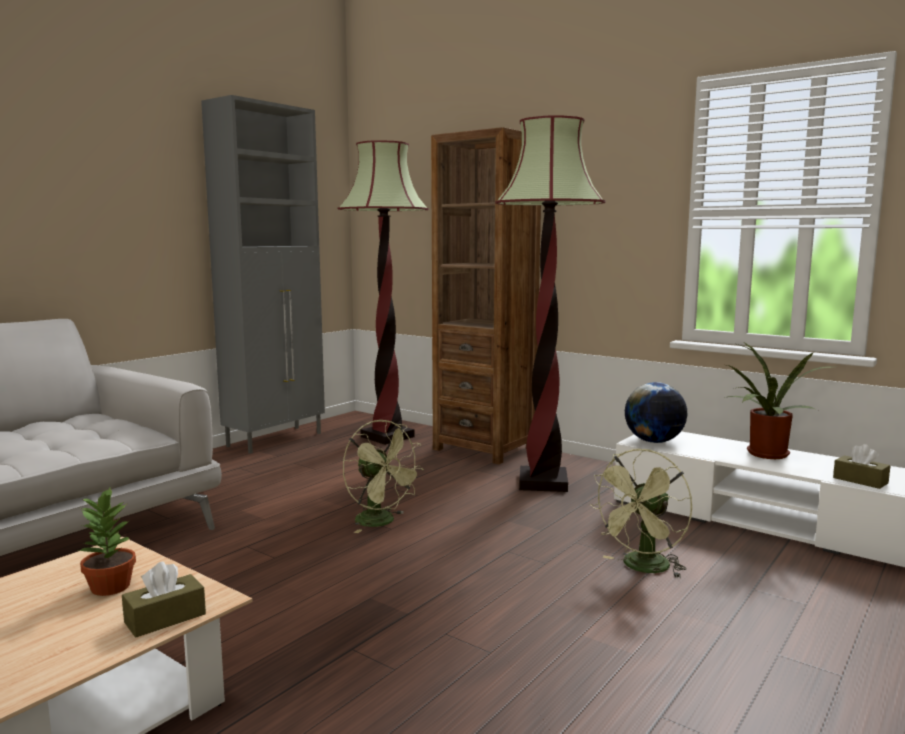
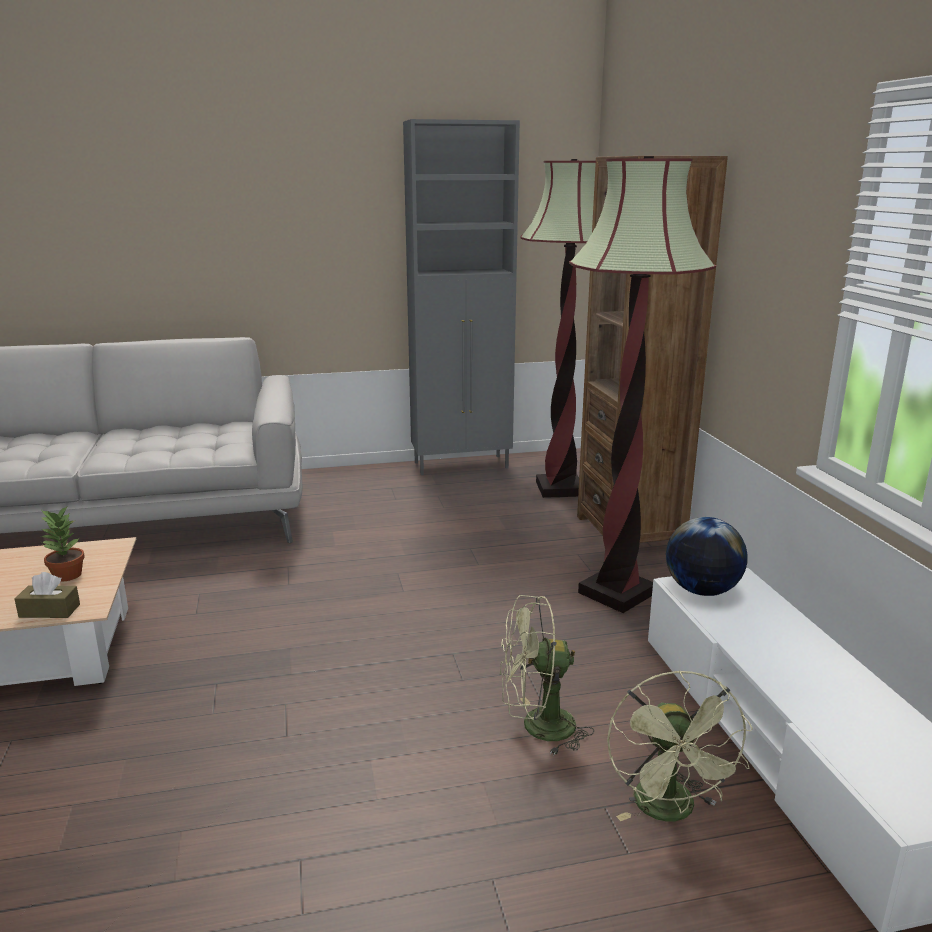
camera: 40 degrees right, 10 degrees up
(382, 522) = (406, 582): green fan -> green fan (670, 811)
(766, 455) = (802, 660): potted plant -> none
(860, 480) = (846, 746): brown tissue box -> none

